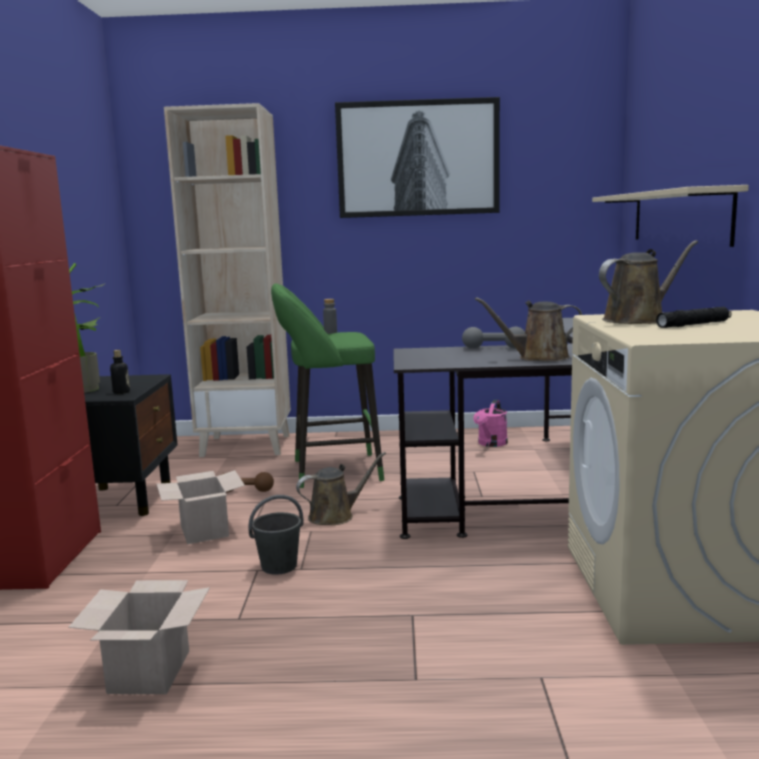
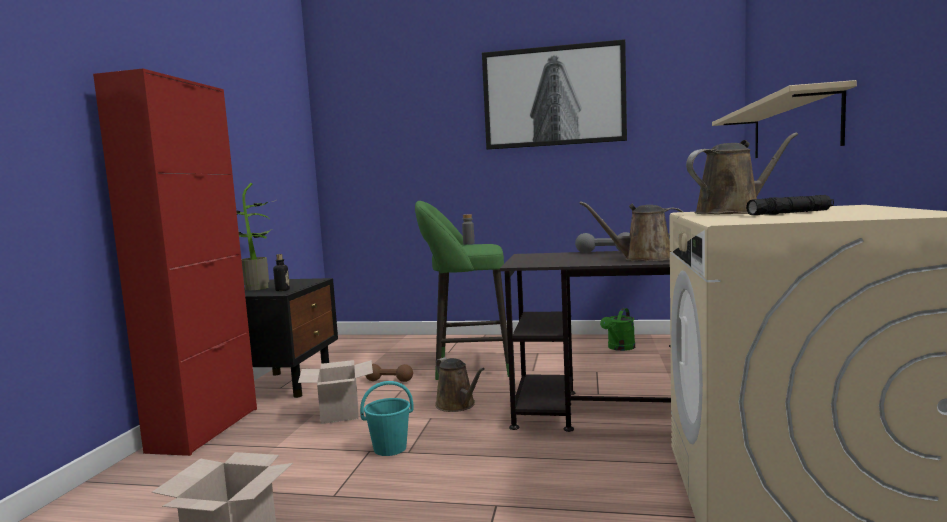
camera: 10 degrees right, 5 degrees down
(247, 445) = (406, 343): beige bookcase -> none
(278, 566) = (389, 448): grey bucket -> turquoise bucket
(335, 516) = (457, 405): brown watering can -> brown watering can turned 75 degrees clockwise
(491, 444) = (619, 348): pink watering can -> green watering can

